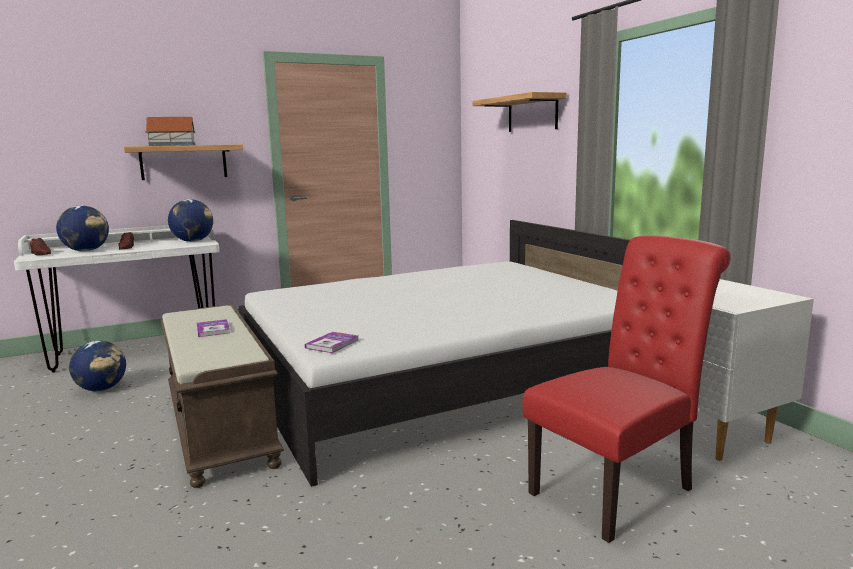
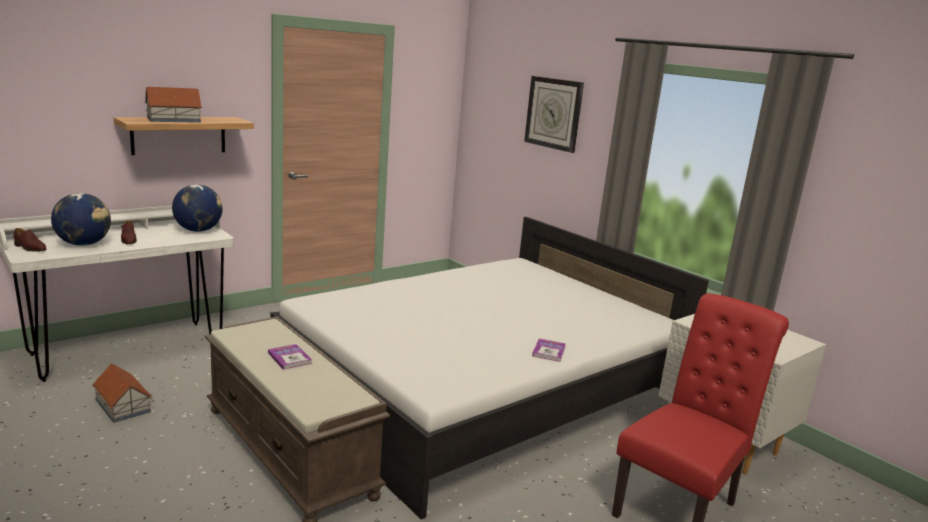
camera: 15 degrees left, 5 degrees up
(102, 389) = (123, 405): globe -> toy house
(332, 344) = (434, 383): book -> book (549, 351)
(532, 114) = (554, 113): shelf -> wall clock

